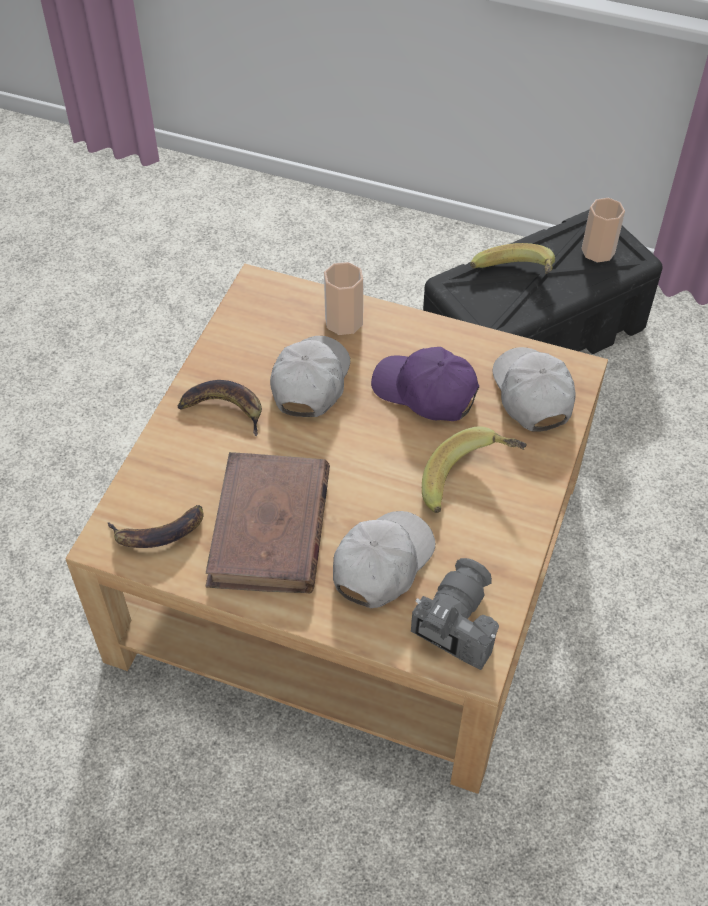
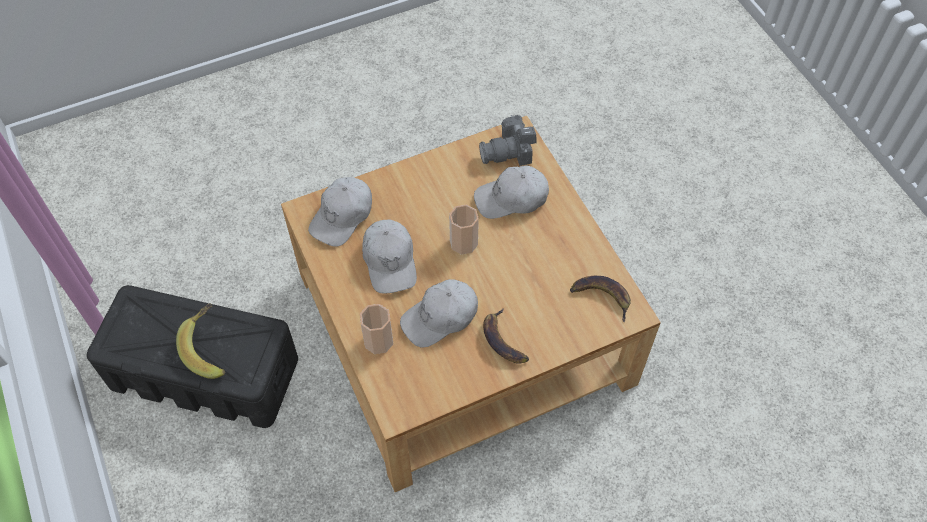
camera: 135 degrees left, 5 degrees up
(270, 528) = (545, 255): brown book -> none
(425, 392) = (390, 261): purple cap -> white cap
(470, 484) = (429, 200): banana -> none
(598, 251) = (140, 324): cup -> cup (463, 243)

